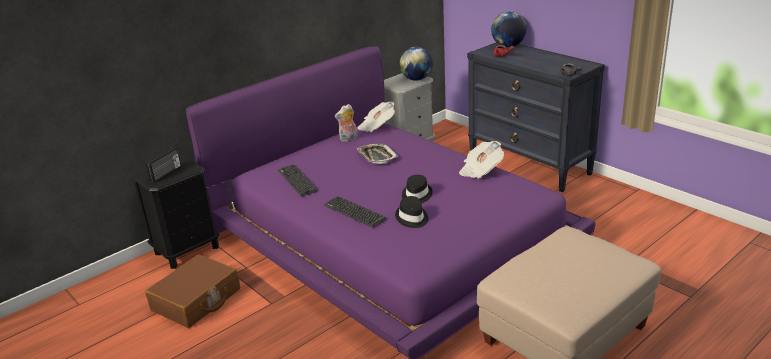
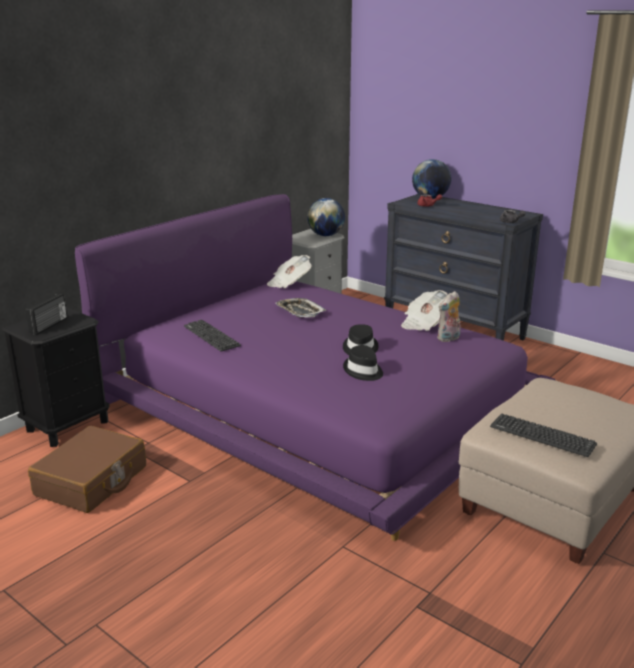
camera: 10 degrees left, 5 degrees down
(348, 139) = (259, 295): plush toy -> plush toy (448, 339)
(355, 212) = (292, 366): keyboard -> keyboard (542, 435)

